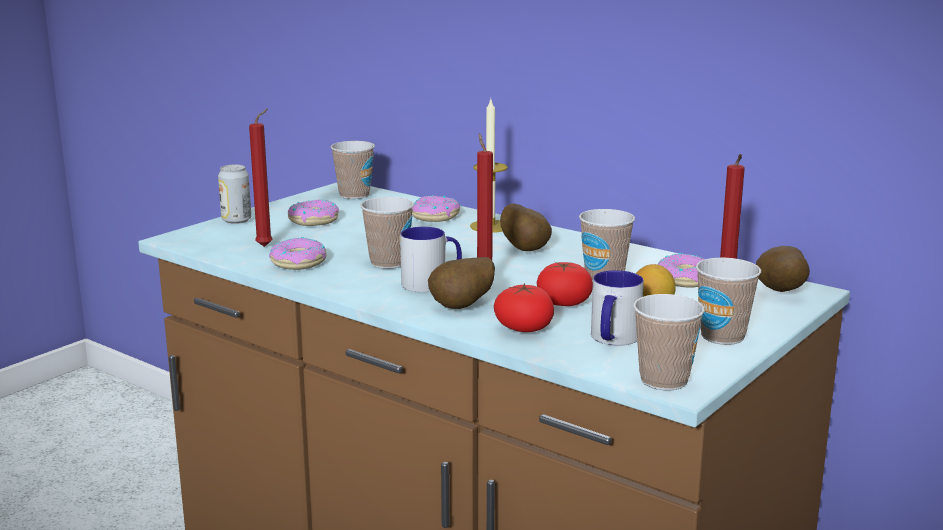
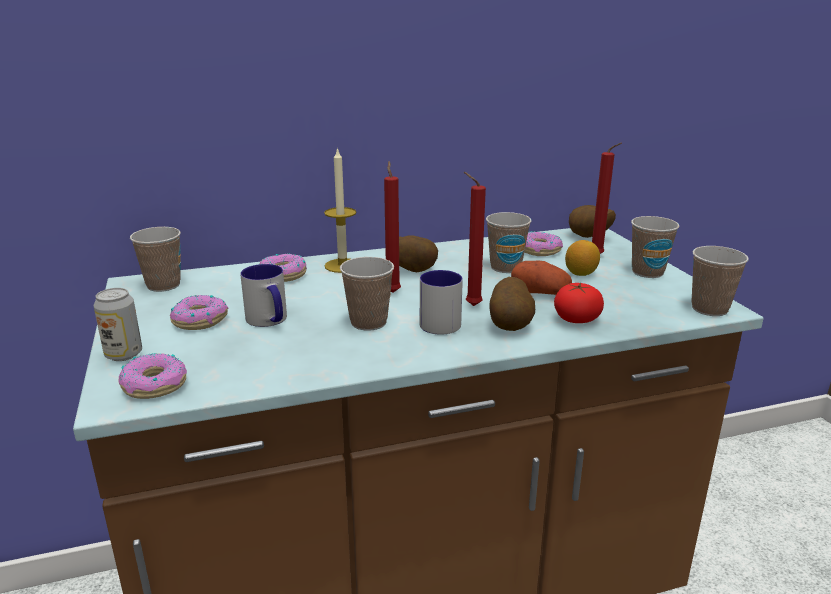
camera: 55 degrees left, 5 degrees up
(267, 246) = (232, 360): red candle -> red candle (392, 291)
(299, 263) = (307, 358): donut -> donut (155, 384)
(563, 303) = (540, 293): tomato -> potato
(612, 339) = (625, 300): mug -> mug (269, 321)

